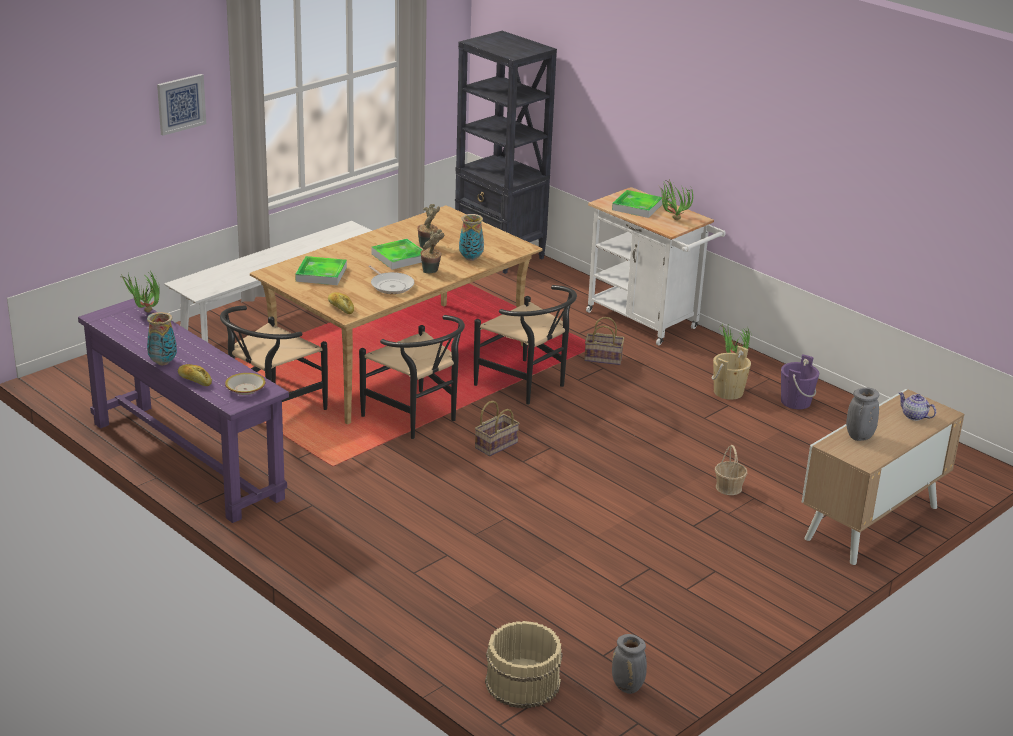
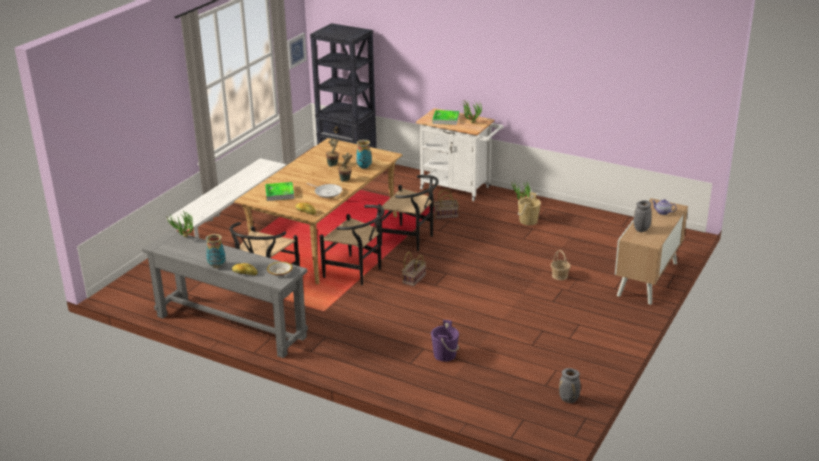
camera: 15 degrees left, 0 degrees up
(181, 104) = (160, 100): picture -> picture (295, 50)
(186, 460) = (230, 326): purple console table -> grey console table
(399, 257) = (320, 174): tray -> none
(521, 682) = (509, 411): beige bucket -> none
(795, 402) = (568, 219): purple bucket -> purple bucket (444, 355)

